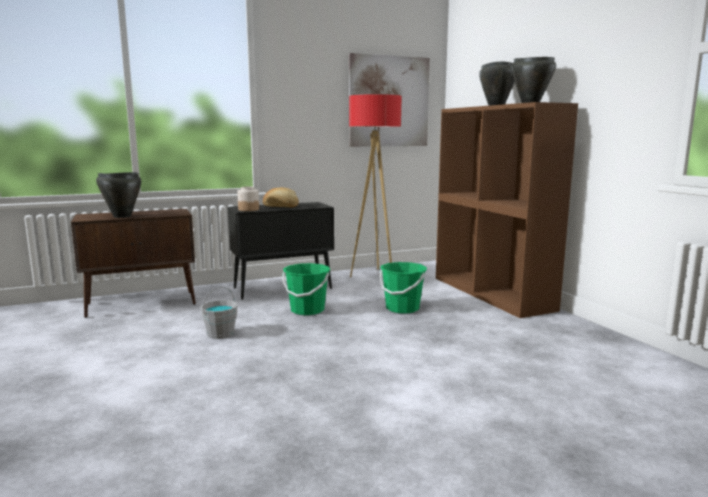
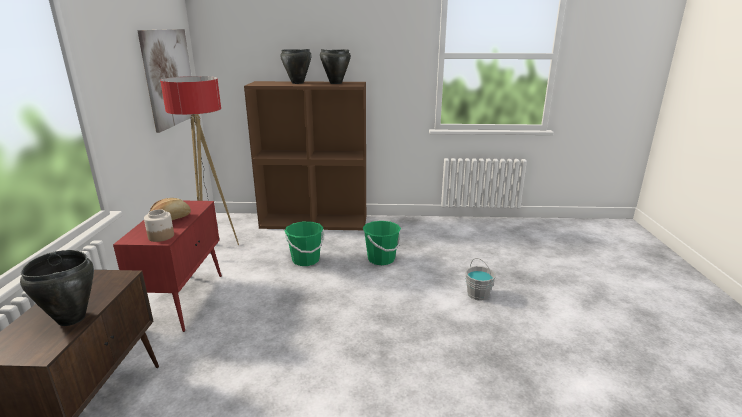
camera: 65 degrees left, 10 degrees up
(220, 334) = (268, 360): grey bucket -> grey bucket (477, 294)
(283, 288) = (184, 300): black cabinet -> red cabinet
(307, 310) = (261, 301): green bucket -> green bucket (381, 259)

